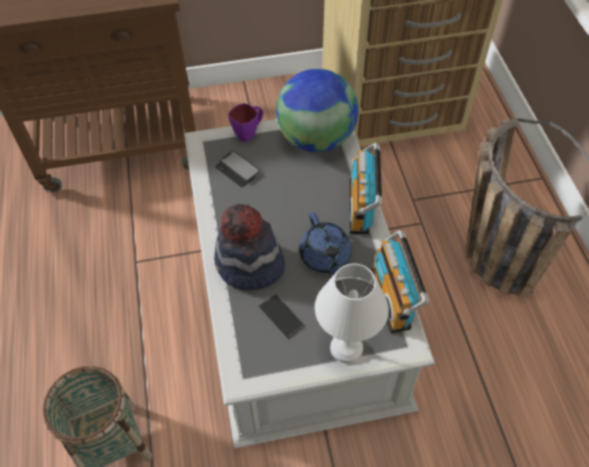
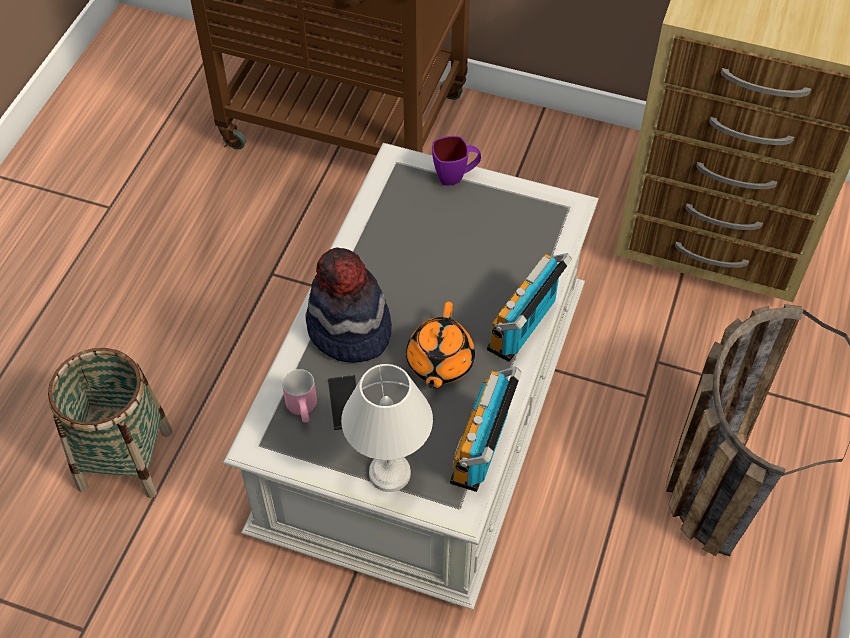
camera: 30 degrees right, 0 degrees up
(237, 170) = (412, 214): phone -> none
(257, 335) = (305, 409): none -> pink mug
(316, 139) = (531, 219): globe -> none
(325, 257) = (439, 363): blue teapot -> orange teapot

